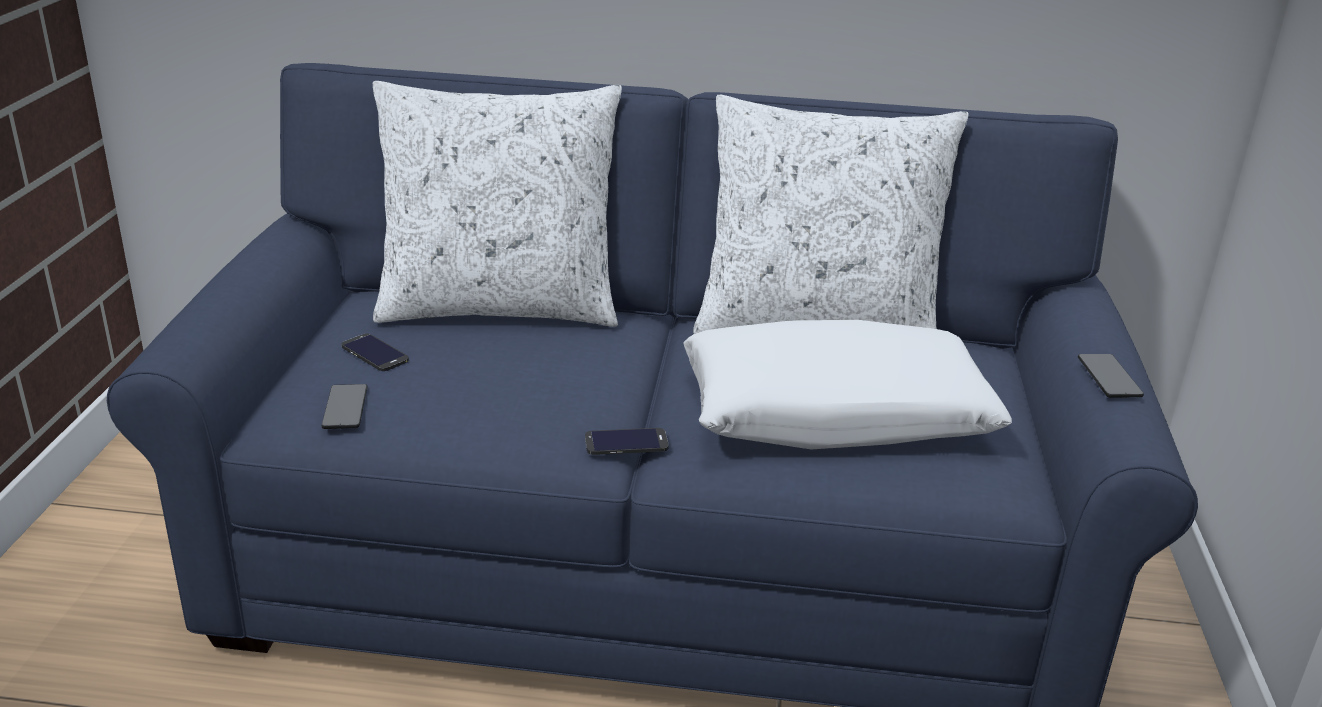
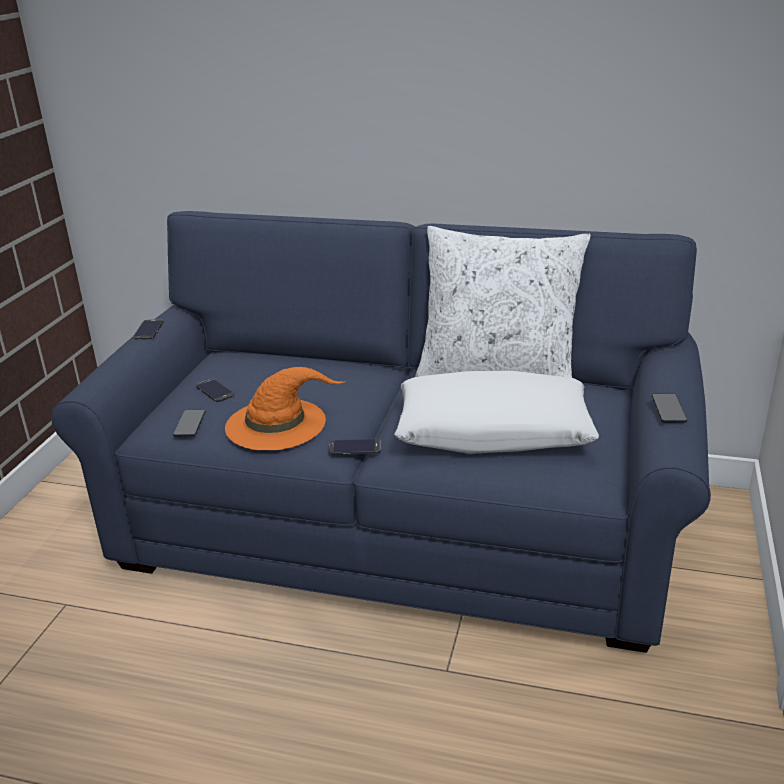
camera: 10 degrees right, 0 degrees up
(255, 254) = (148, 330): none -> phone
(491, 405) = (277, 423): none -> orange hat
(499, 307) = (298, 362): white pillow -> none

